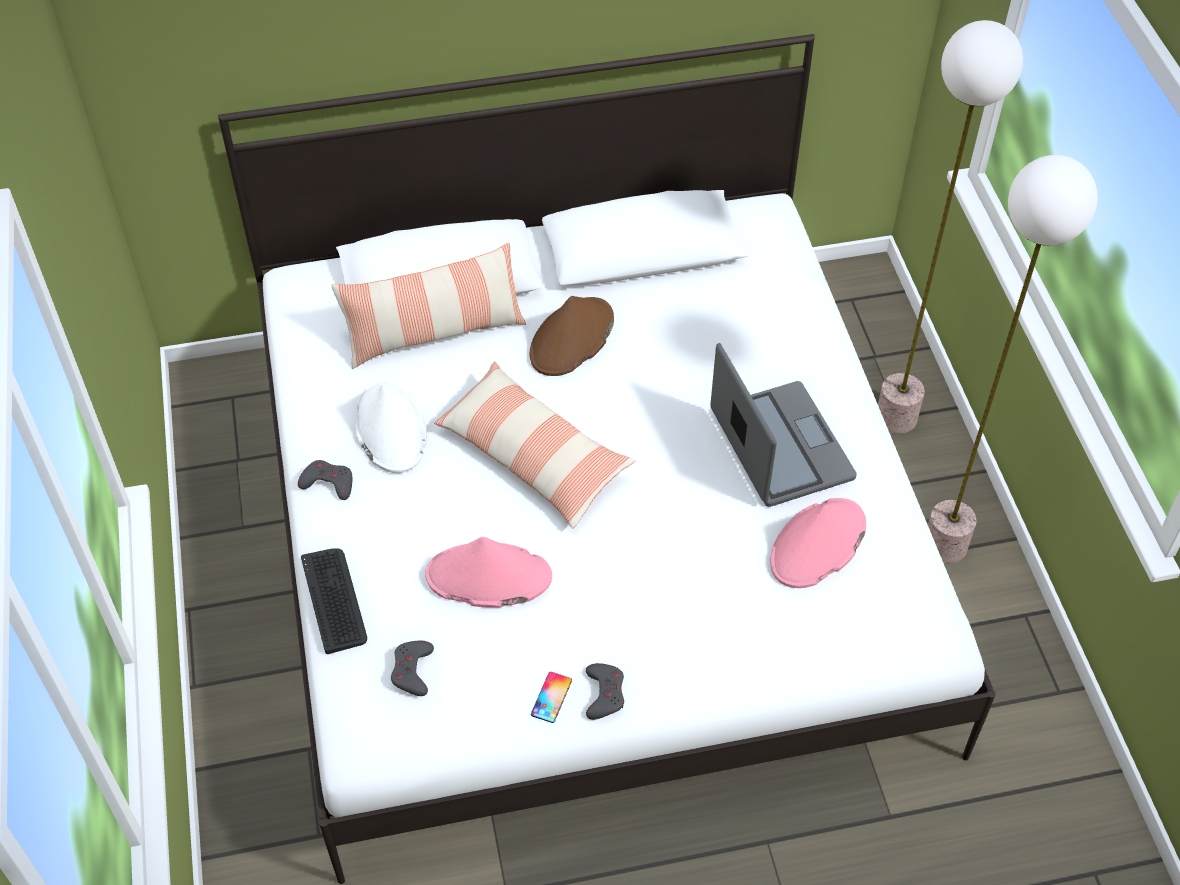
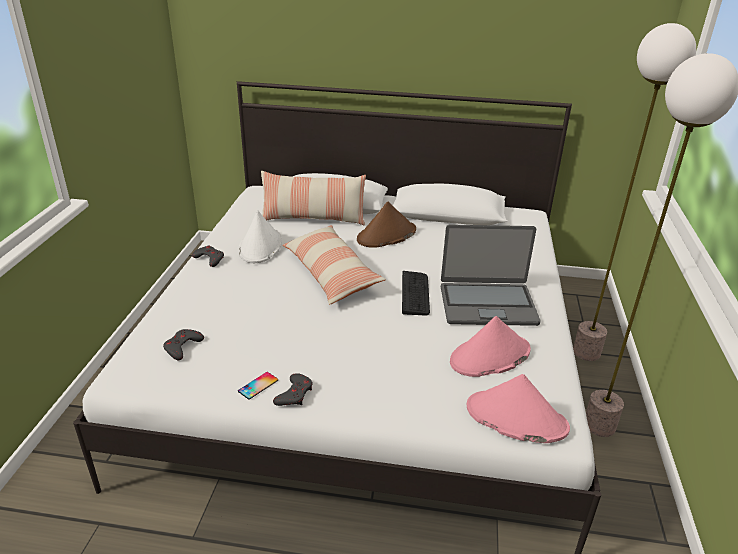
camera: 20 degrees right, 20 degrees down
(334, 600) = (168, 305): keyboard -> keyboard (415, 293)
(488, 577) = (263, 316): pink hat -> pink hat (515, 418)
(779, 446) = (487, 304): laptop -> laptop turned 90 degrees clockwise

